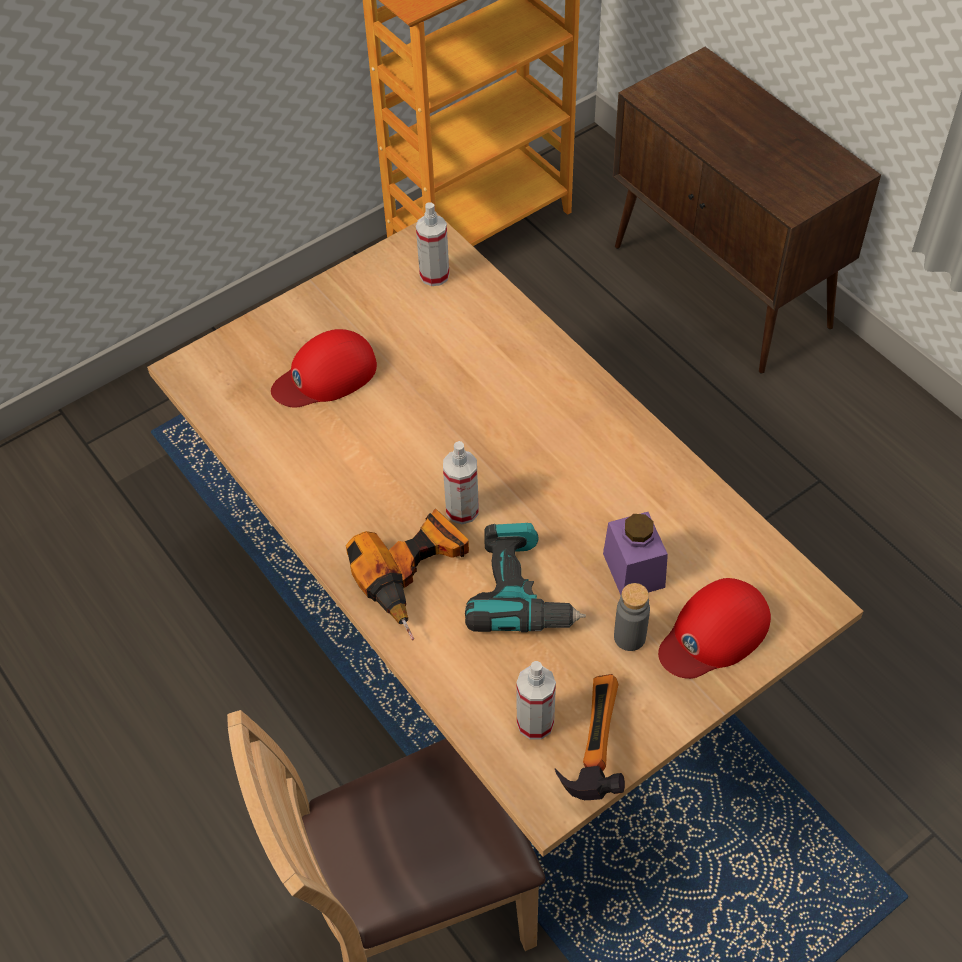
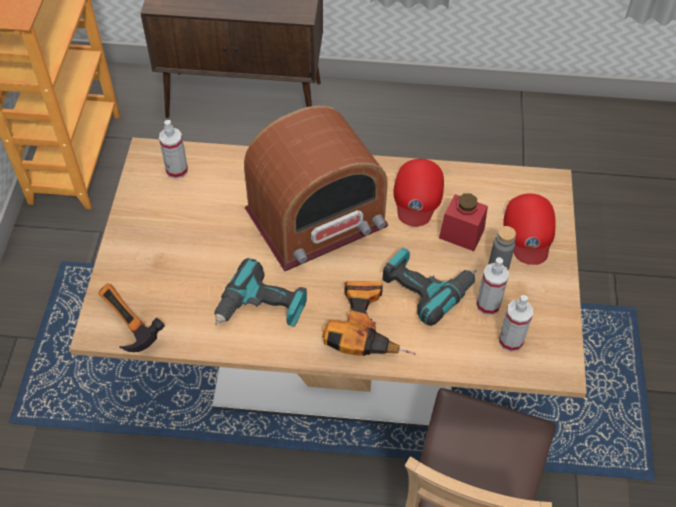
camera: 50 degrees left, 0 degrees up
(325, 375) = (186, 268): red cap -> red cap (417, 195)
(342, 471) = (262, 308): none -> power drill
(462, 510) = (348, 274): spray bottle -> spray bottle (488, 305)
(504, 429) = (316, 219): none -> radio
(589, 746) = (545, 329): hammer -> hammer (125, 327)
(633, 570) = (461, 234): purple jar -> red jar

